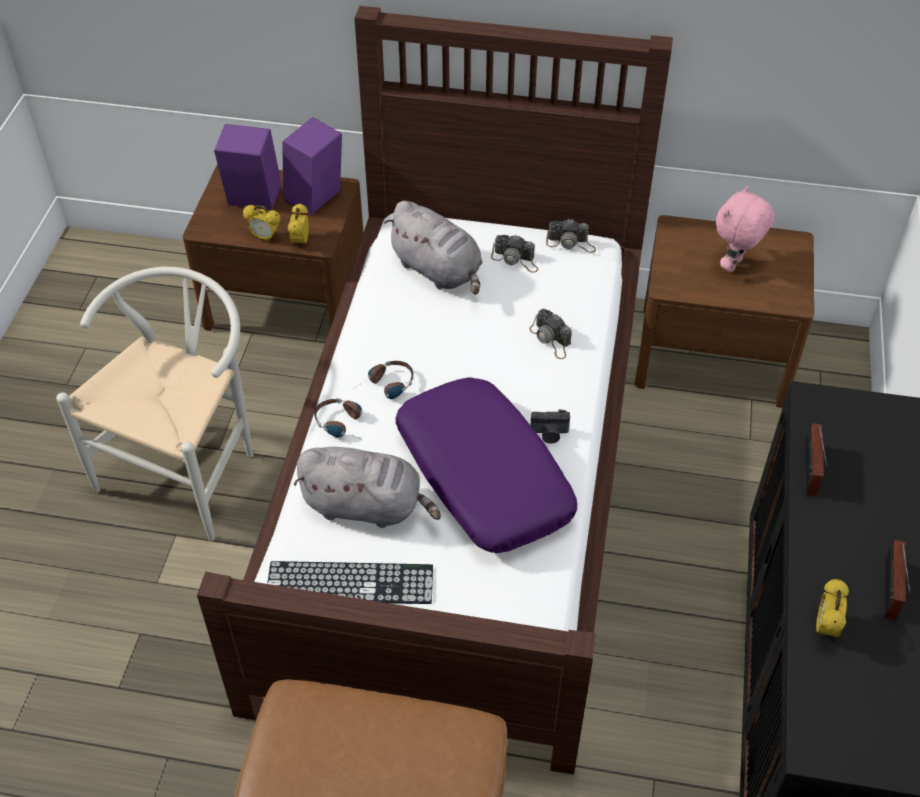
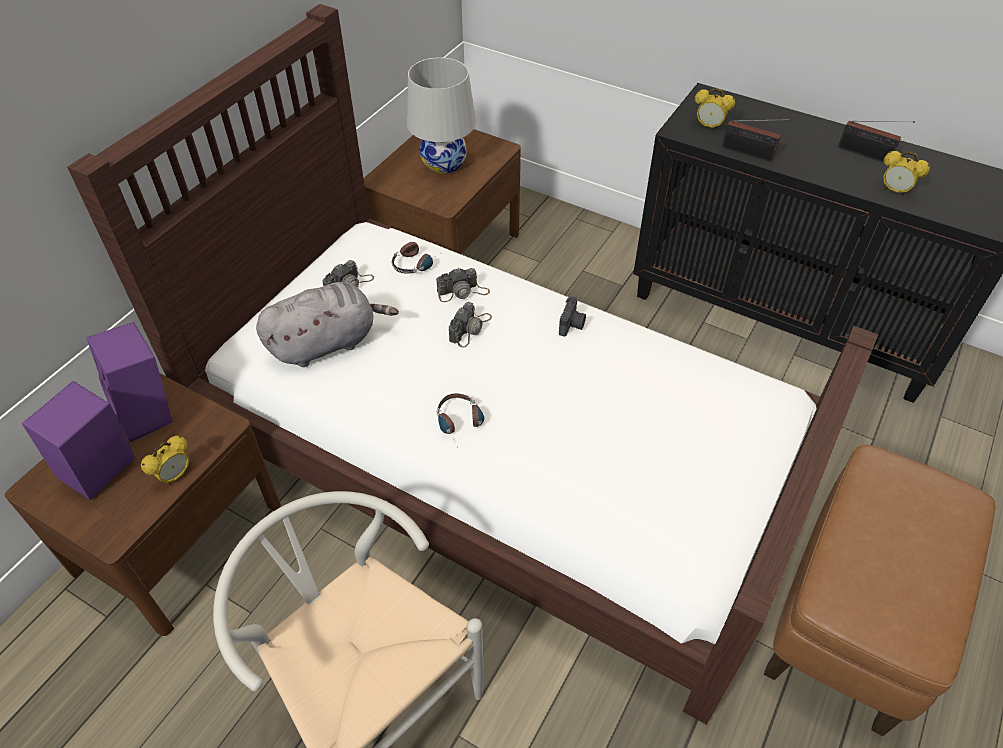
camera: 70 degrees left, 0 degrees up
(300, 241) = (207, 443): alarm clock -> alarm clock (709, 127)
(344, 424) = (495, 472): headphones -> headphones (417, 262)
(350, 583) = (697, 517): keyboard -> none
(367, 506) = (608, 479): grey plush toy -> none
(482, 476) = (602, 383): purple pillow -> none
(571, 243) = (352, 245): camera -> camera (470, 328)
(734, 265) = (444, 163): pink plush toy -> white table lamp

